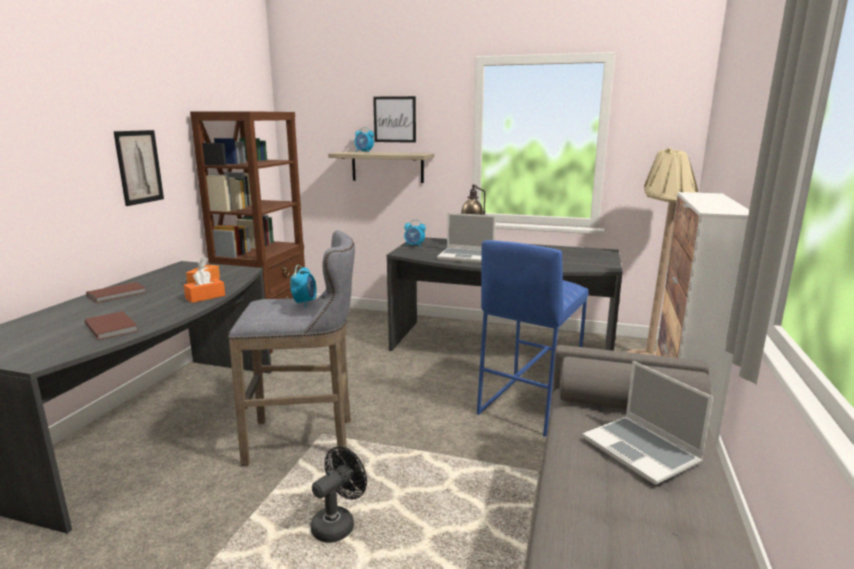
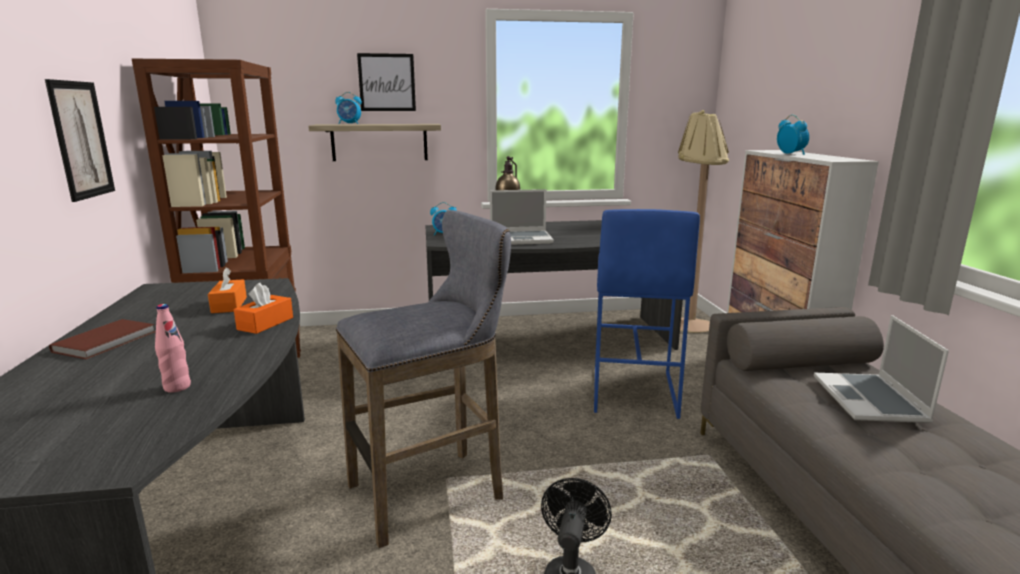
camera: 25 degrees left, 0 degrees up
(112, 327) = (177, 387): brown book -> pink bottle
(305, 303) = (435, 308): alarm clock -> alarm clock (790, 154)
(642, 451) = (871, 400): laptop -> laptop turned 60 degrees clockwise

